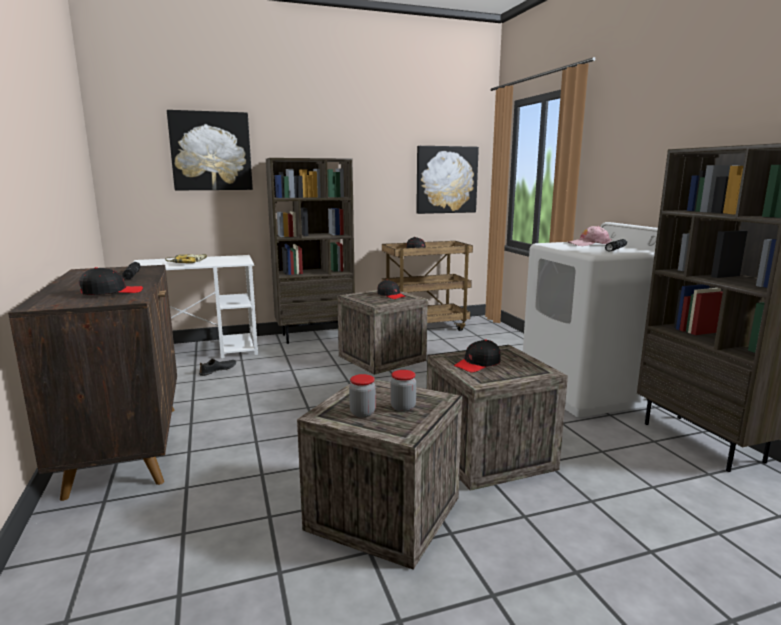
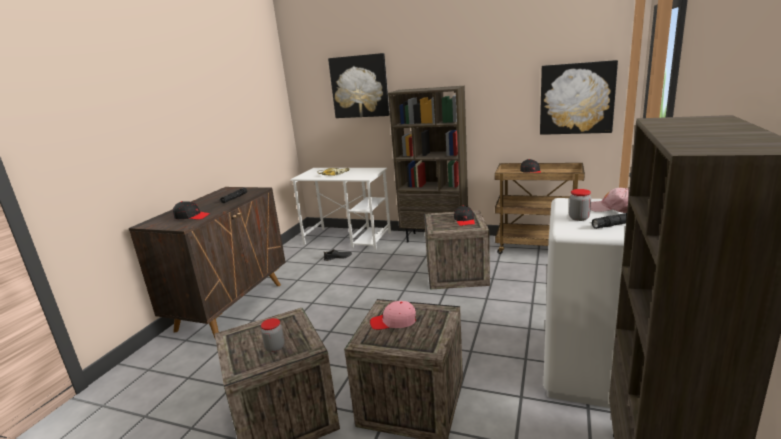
camera: 40 degrees right, 5 degrees up
(362, 413) = (248, 342): jar -> jar (579, 218)
(478, 364) = (393, 322): black cap -> pink cap

